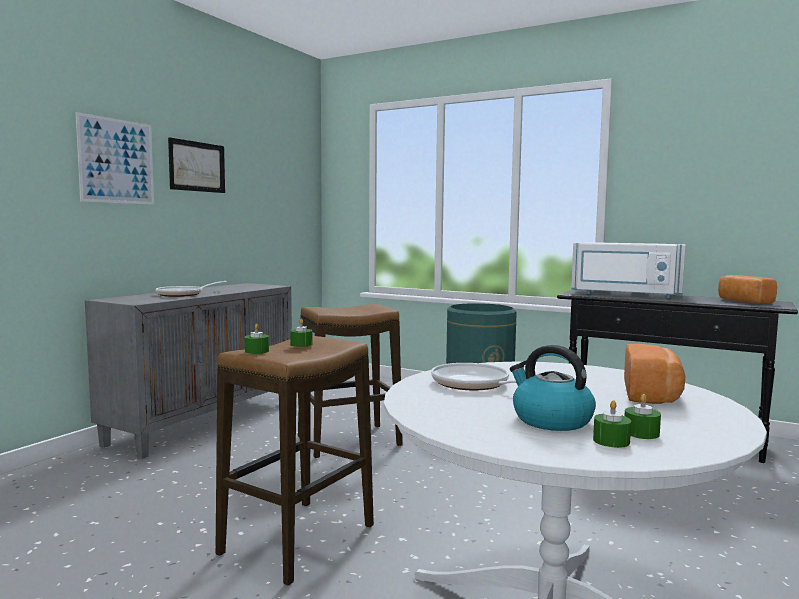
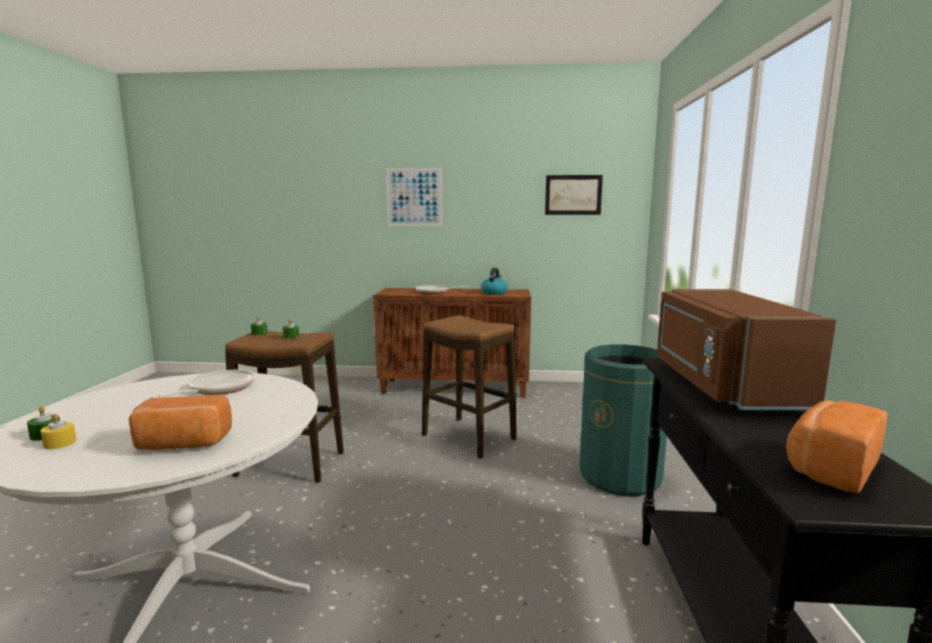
camera: 65 degrees right, 5 degrees up
(197, 166) = (484, 194): picture -> picture (573, 195)
(204, 422) = (455, 388): grey cabinet -> brown cabinet
(550, 420) = (108, 416): kettle -> kettle (494, 293)
(625, 295) = (722, 385): white microwave -> brown microwave
(641, 433) = (60, 443): green candle -> yellow candle

